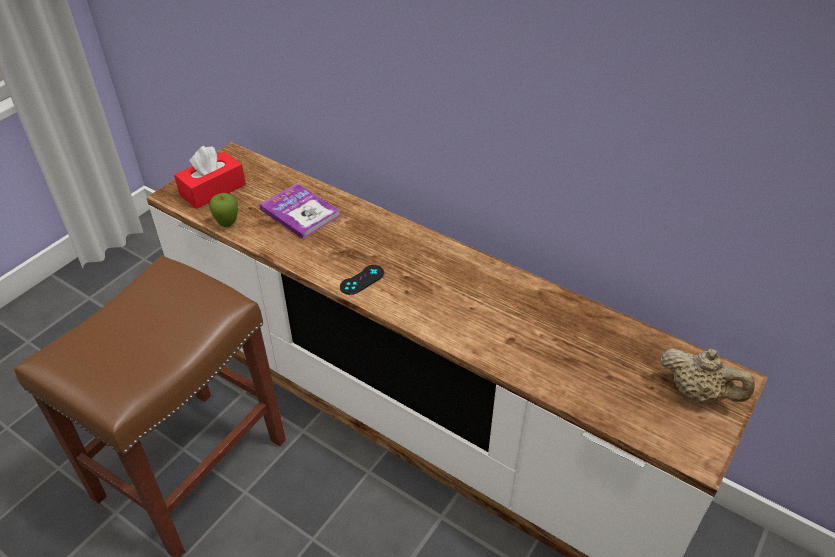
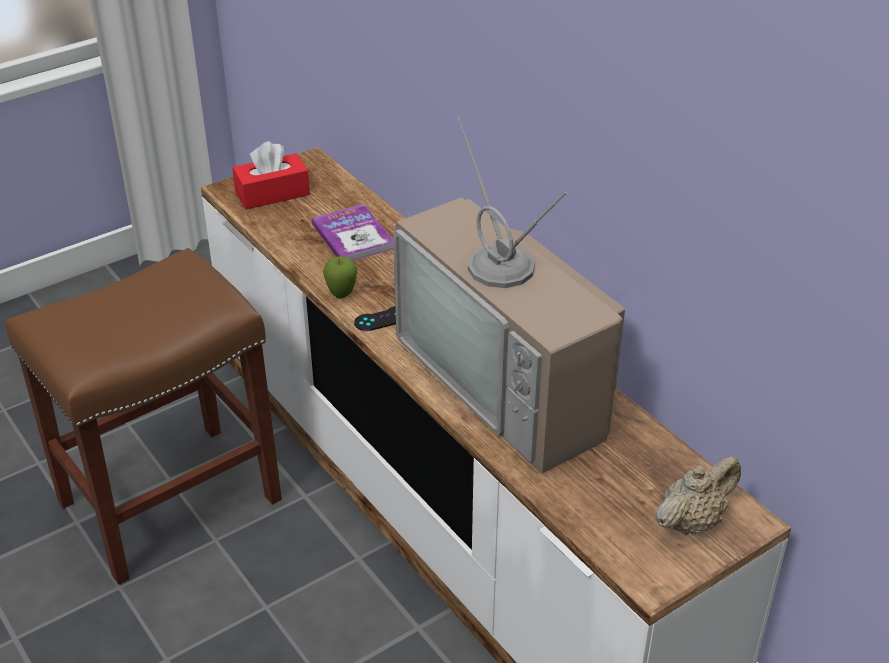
camera: 20 degrees right, 5 degrees down
(227, 225) = (270, 232): apple -> apple (341, 296)
(495, 309) = (513, 381): none -> television
(697, 393) = (692, 521): beige teapot -> beige teapot turned 90 degrees counterclockwise

